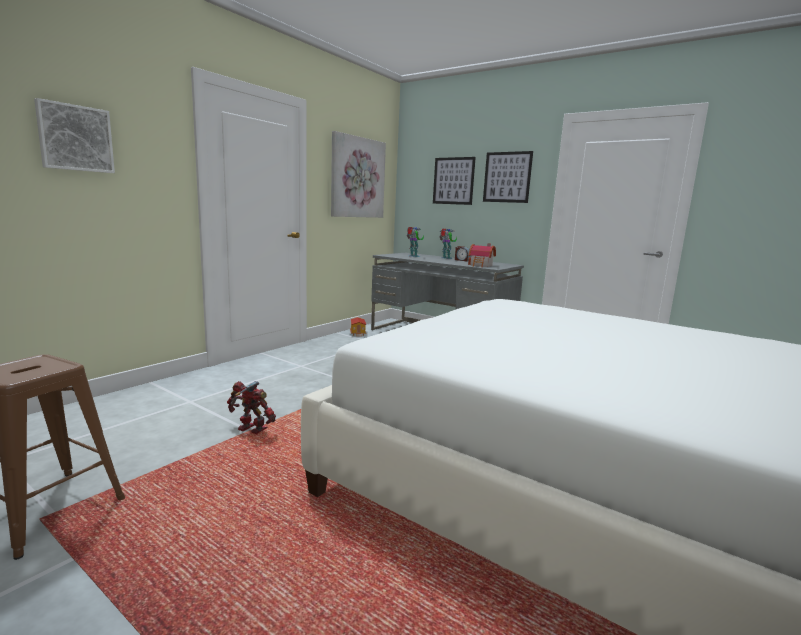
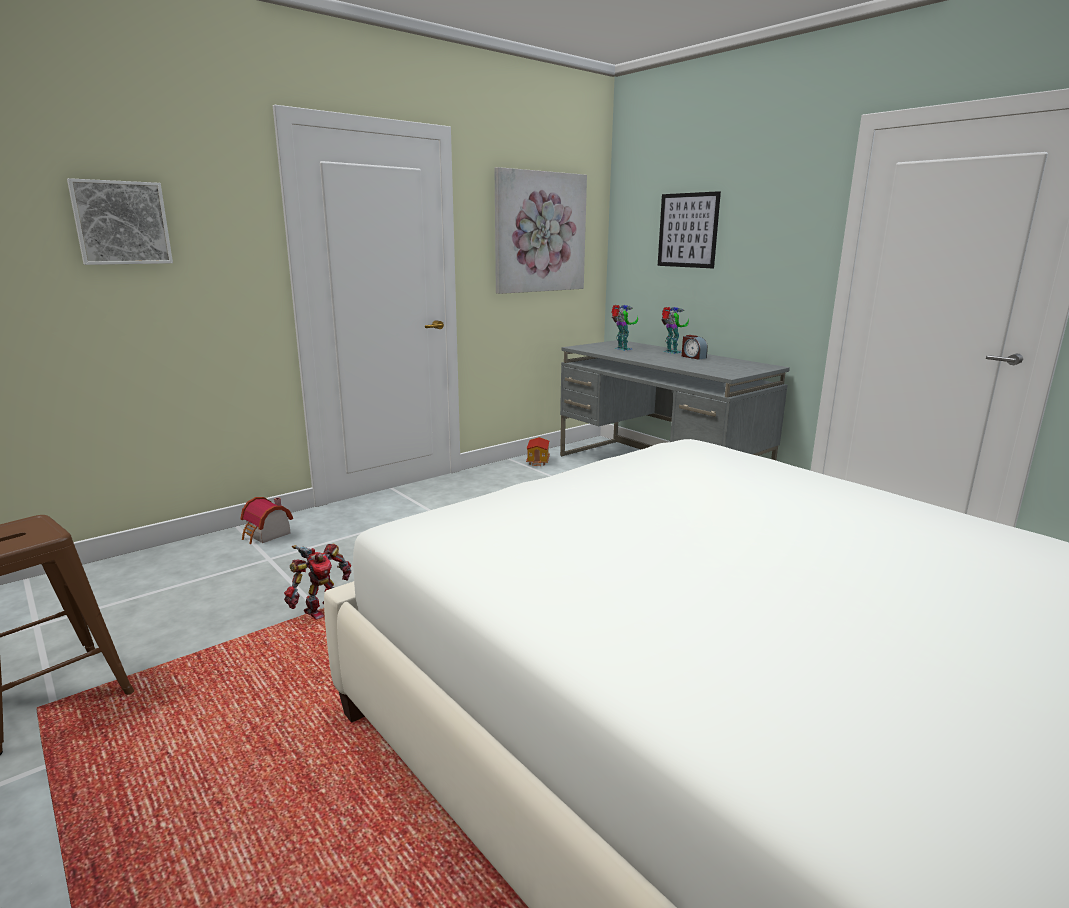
camera: 15 degrees right, 5 degrees up
(251, 430) = (321, 609): toy robot -> toy robot turned 90 degrees clockwise
(481, 265) = (712, 369): toy house -> toy house (266, 535)
(507, 177) = (767, 224): picture -> none

